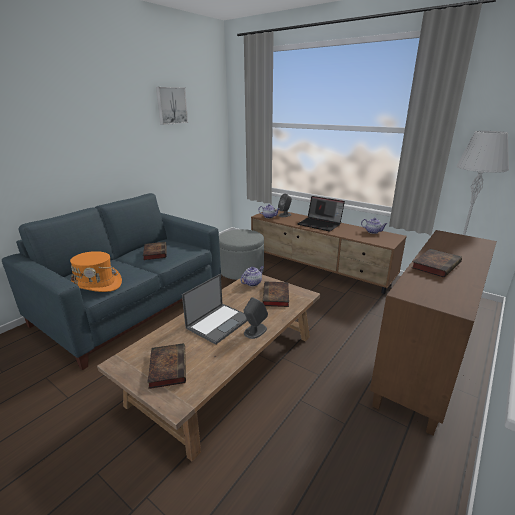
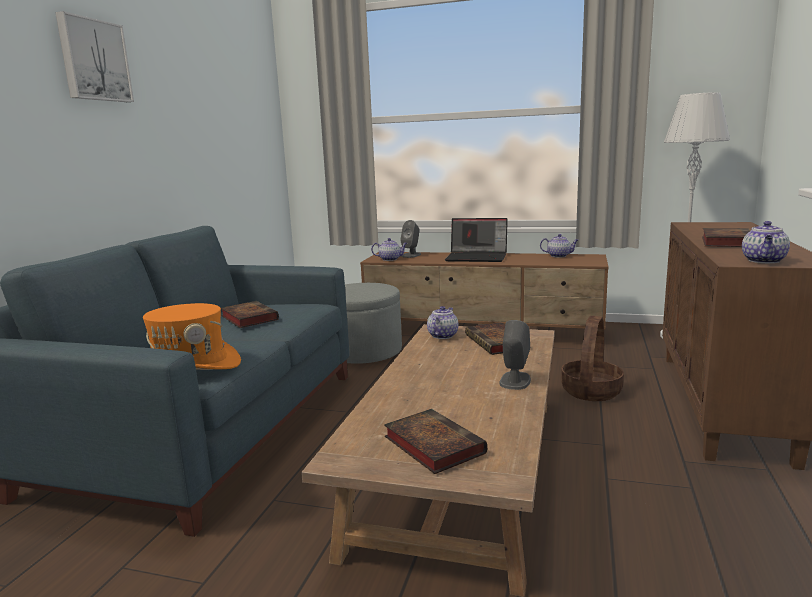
camera: 20 degrees left, 10 degrees down
(171, 105) = (211, 86): picture -> picture (93, 60)
(219, 322) = (448, 383): laptop -> none
(346, 332) = (590, 391): none -> basket
(427, 296) = (764, 261): none -> teapot

